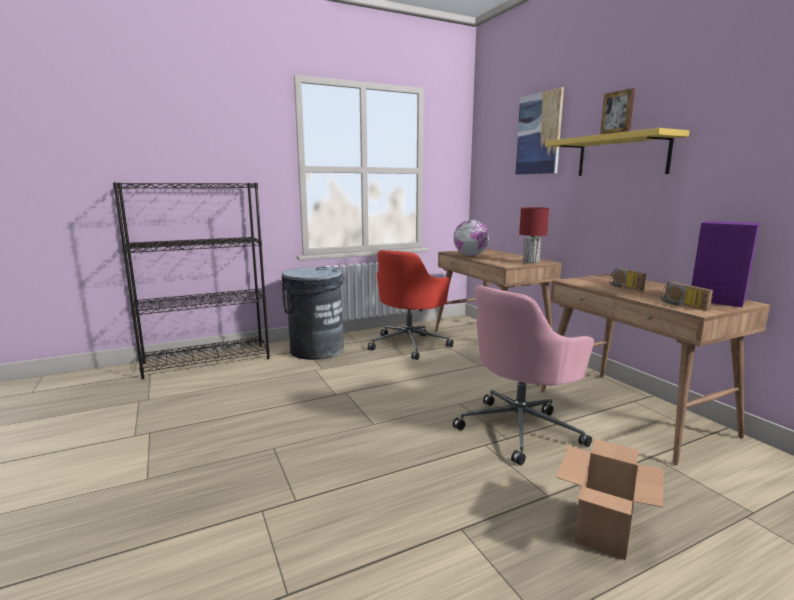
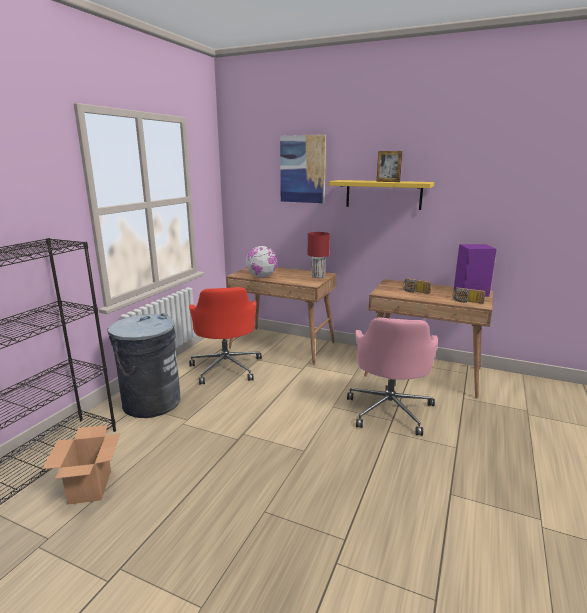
camera: 40 degrees left, 5 degrees up
(603, 531) = (499, 454): cardboard box -> cardboard box (90, 487)

